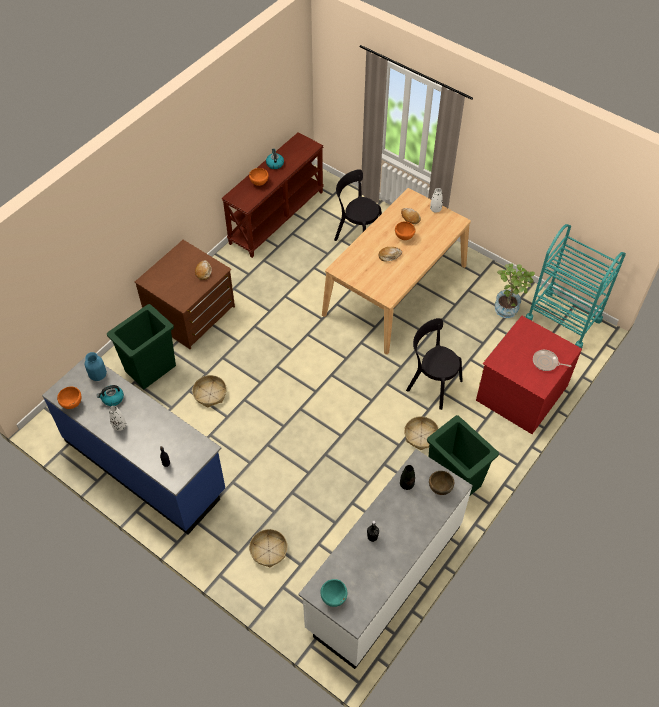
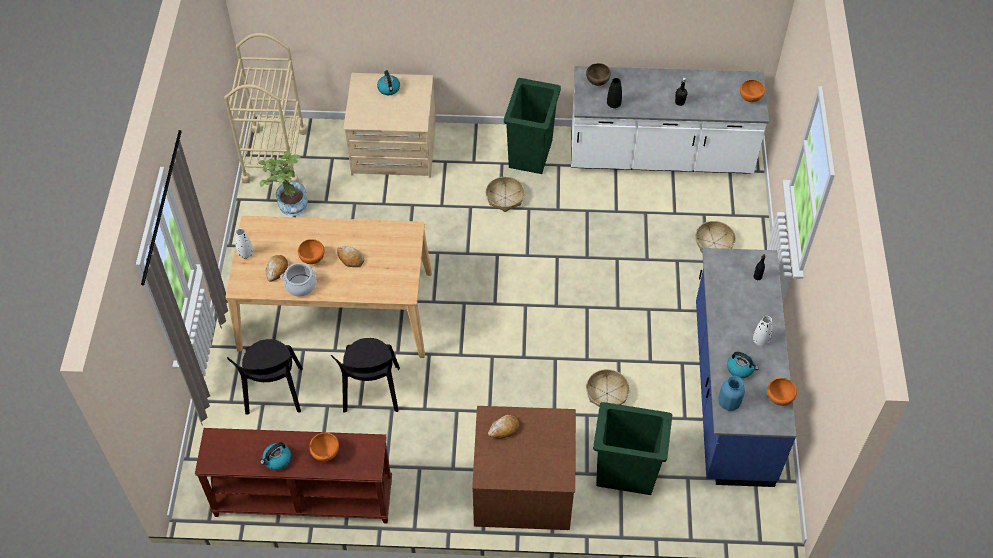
camera: 125 degrees left, 0 degrees up
(334, 598) = (750, 99): turquoise bowl -> orange bowl
(388, 223) = (300, 285): none -> cooking pot
(431, 384) = (438, 218): black chair -> black chair (371, 392)
(520, 392) = (393, 150): red dresser -> beige dresser
(546, 362) = (389, 89): frying pan -> kettle
(563, 320) = (274, 155): turquoise cart -> beige cart

